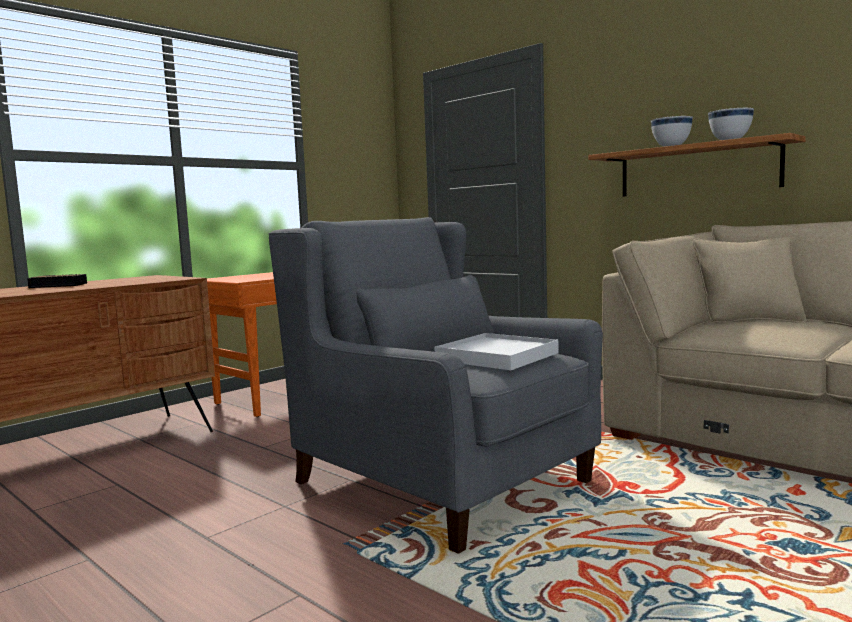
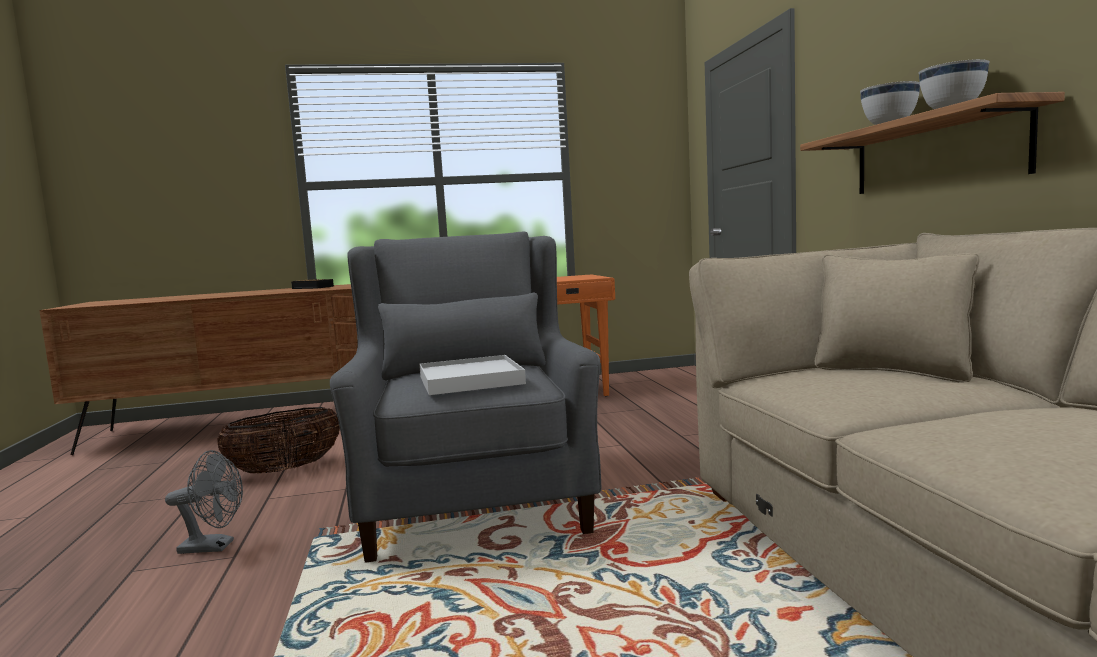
camera: 35 degrees right, 0 degrees up
(160, 507) = (285, 469): none -> basket
(252, 594) = (214, 546): none -> grey fan

